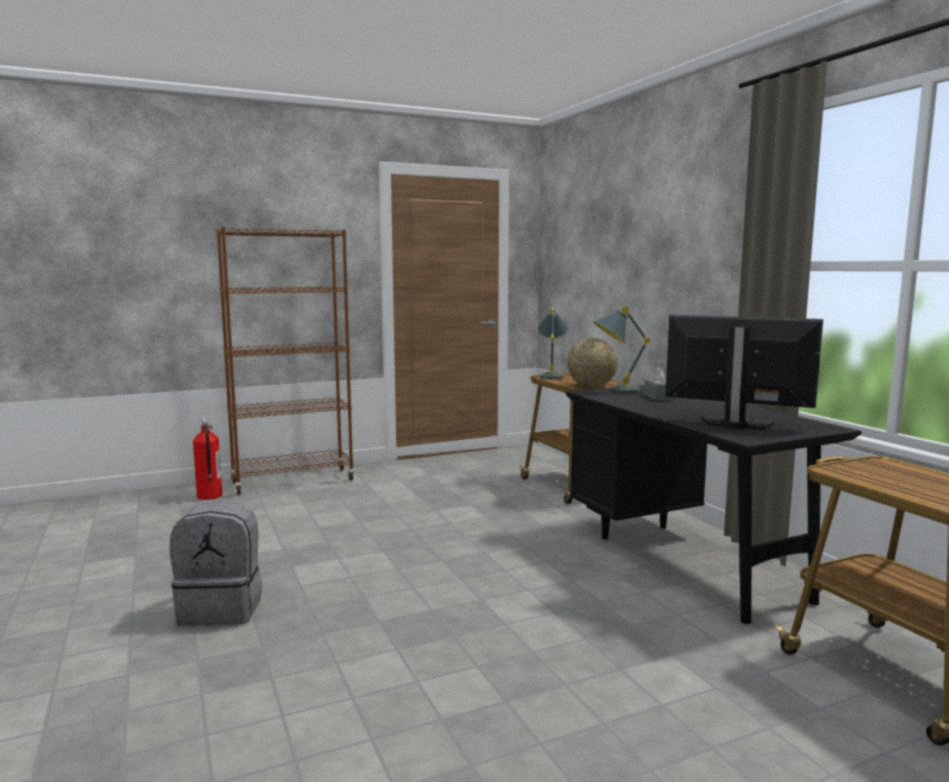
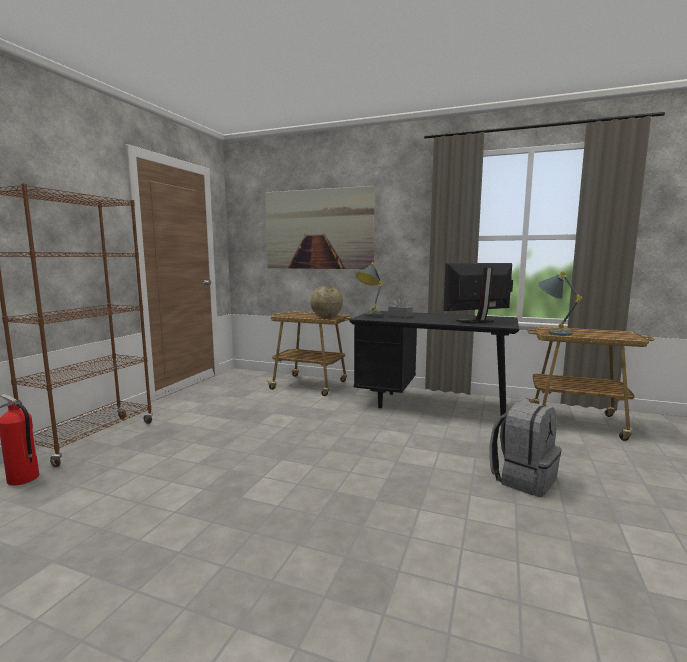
camera: 45 degrees left, 0 degrees up
(222, 609) = (256, 552): grey backpack -> grey backpack (523, 479)
(552, 376) = (283, 315): grey table lamp -> grey table lamp (552, 332)
(622, 249) = (318, 229): none -> picture

